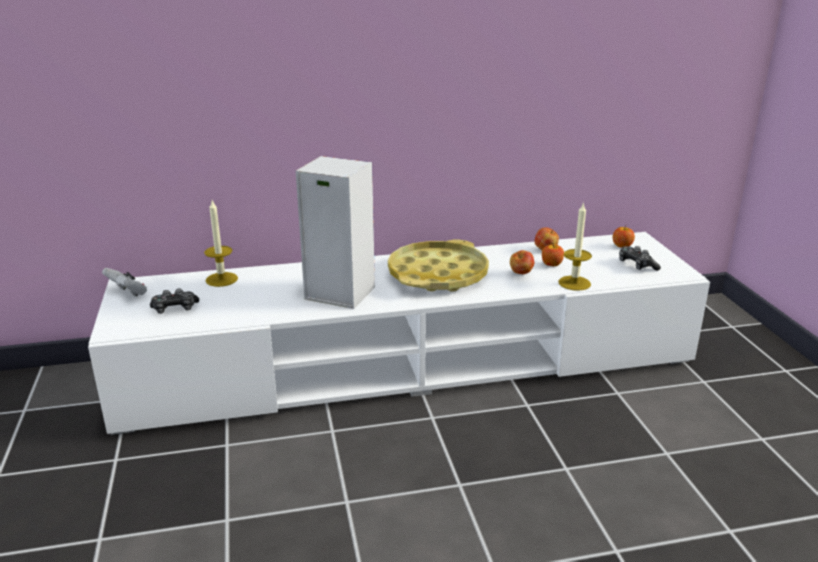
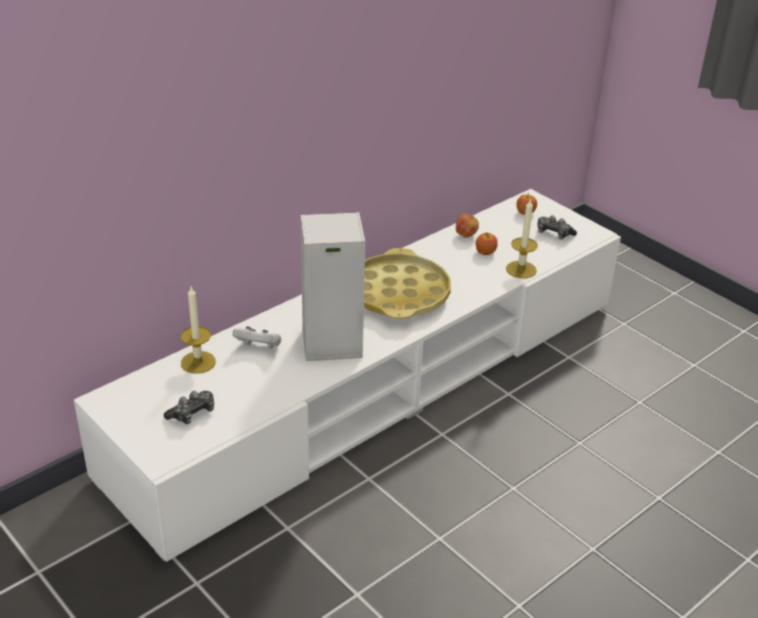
camera: 30 degrees left, 10 degrees up
(128, 293) = (119, 410): white game controller -> white game controller (259, 348)
(521, 274) = (469, 271): apple -> none

